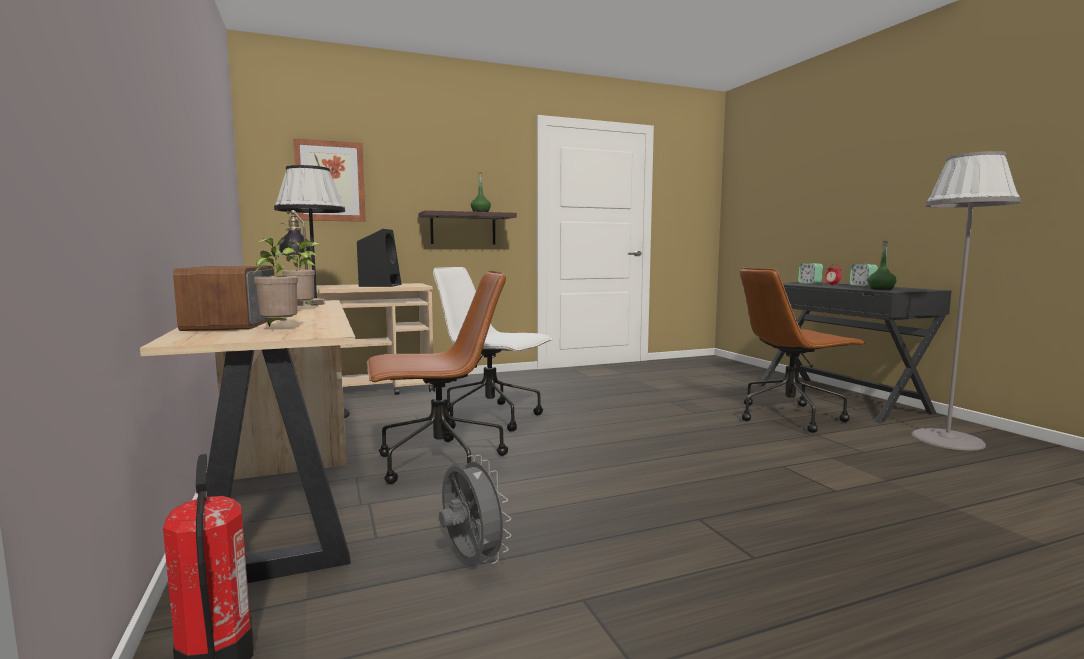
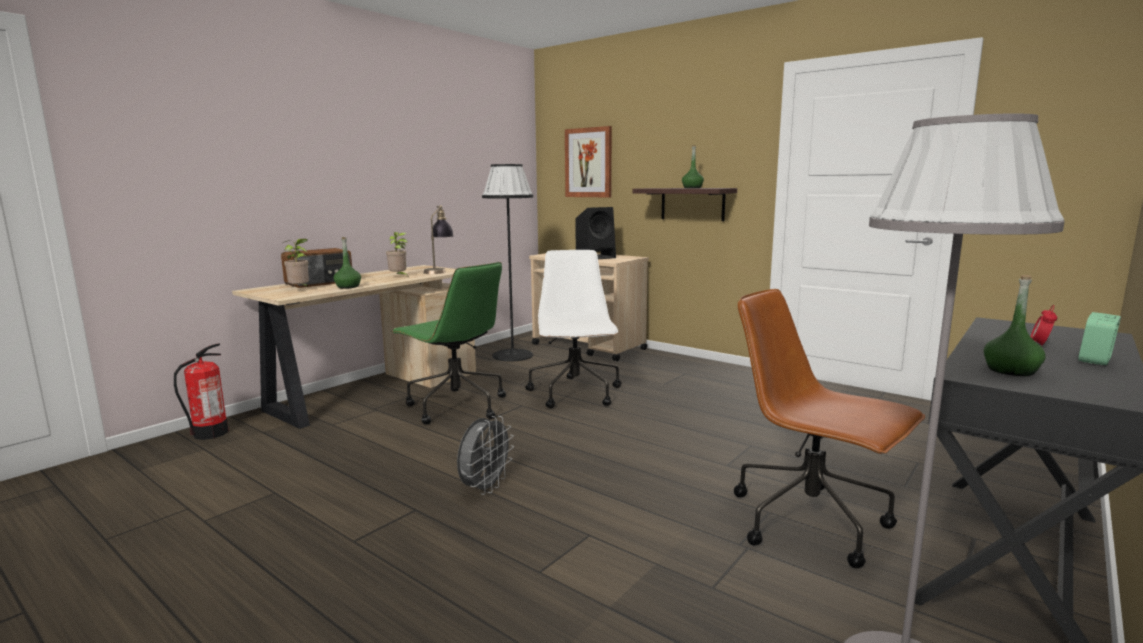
camera: 60 degrees right, 5 degrees up
(321, 319) = (348, 287): none -> green bottle
(438, 463) = (455, 406): brown office chair -> green office chair
(471, 561) = (312, 453): grey fan -> grey fan (485, 488)
(809, 283) = (1060, 334): alarm clock -> none

